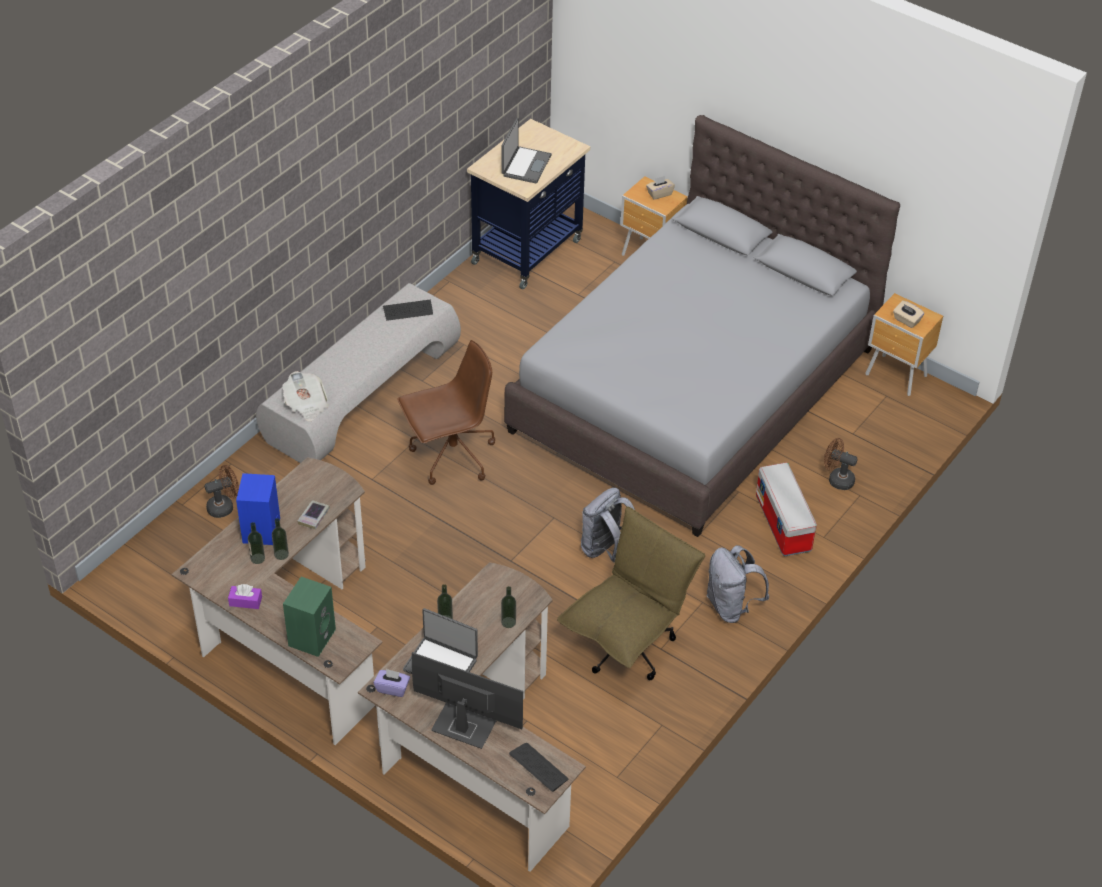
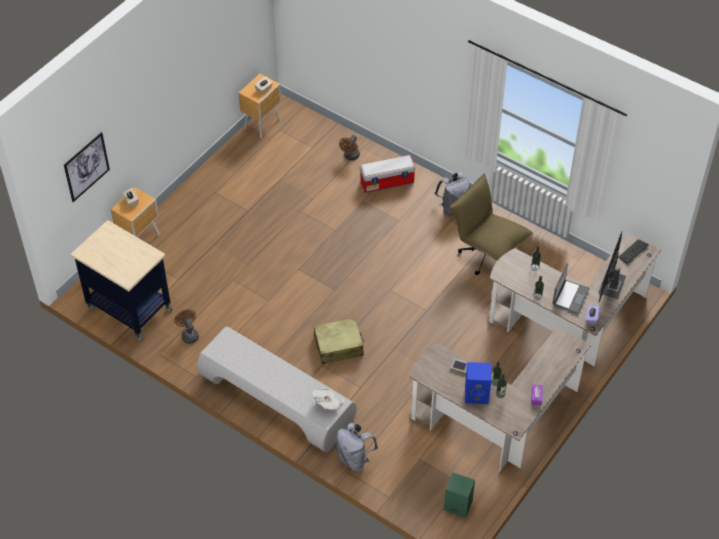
camera: 90 degrees left, 5 degrees up
(224, 506) = (389, 471): brown fan -> brown fan (189, 334)
(311, 636) = (559, 360): green speaker -> green speaker (457, 506)
(408, 311) = (231, 351): keyboard -> none
(449, 458) = (339, 346): brown office chair -> beige suitcase
(525, 165) = (127, 255): laptop -> none
(606, 550) = (414, 264): grey backpack -> grey backpack (354, 459)
(631, 79) = (86, 167): none -> picture
(694, 390) = (274, 219): grey bed -> none

